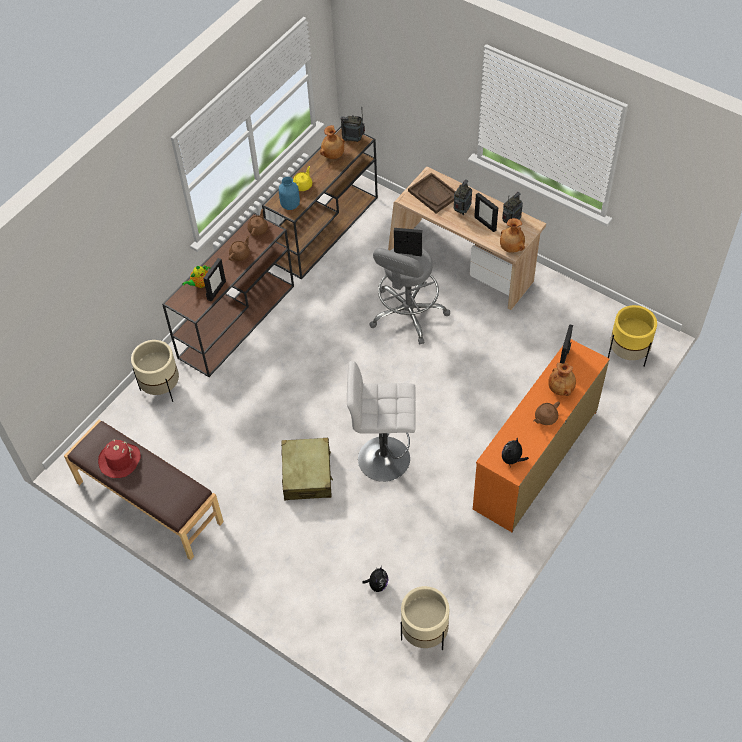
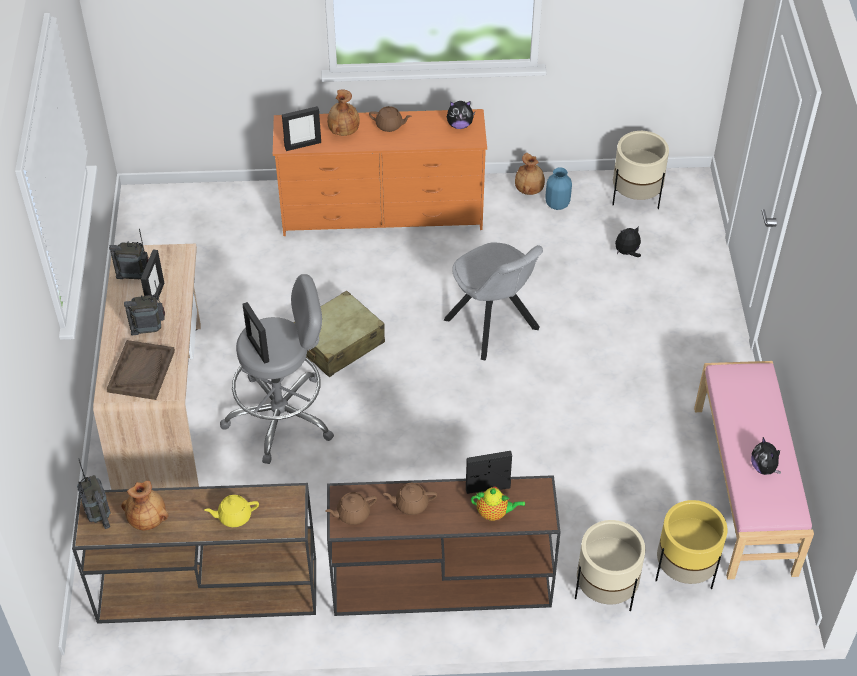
camera: 130 degrees left, 5 degrees down
(119, 460) = (764, 467): red hat -> plush toy
(148, 503) = (745, 489): brown bench -> pink bench
(290, 205) = (281, 506): blue vase -> blue vase (557, 203)
(307, 474) = (573, 375): beige suitcase -> beige suitcase (338, 343)
(383, 458) = (493, 325): white stool -> grey chair
(511, 248) = (178, 256): brown vase -> brown vase (529, 189)
(627, 354) = (185, 207): yellow planter -> yellow planter (684, 571)

